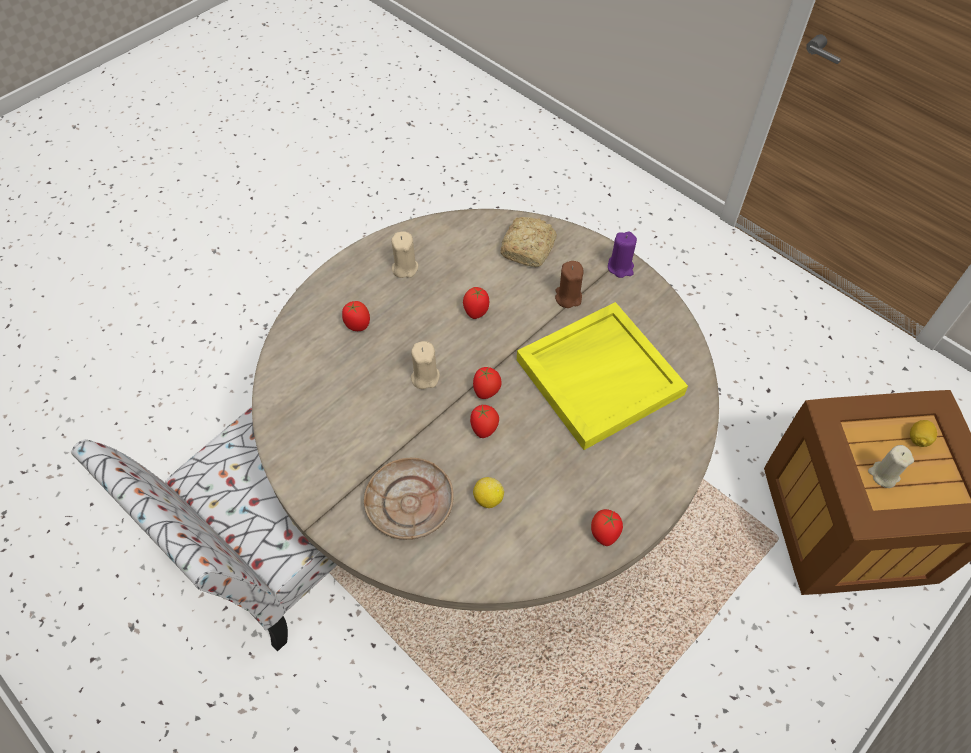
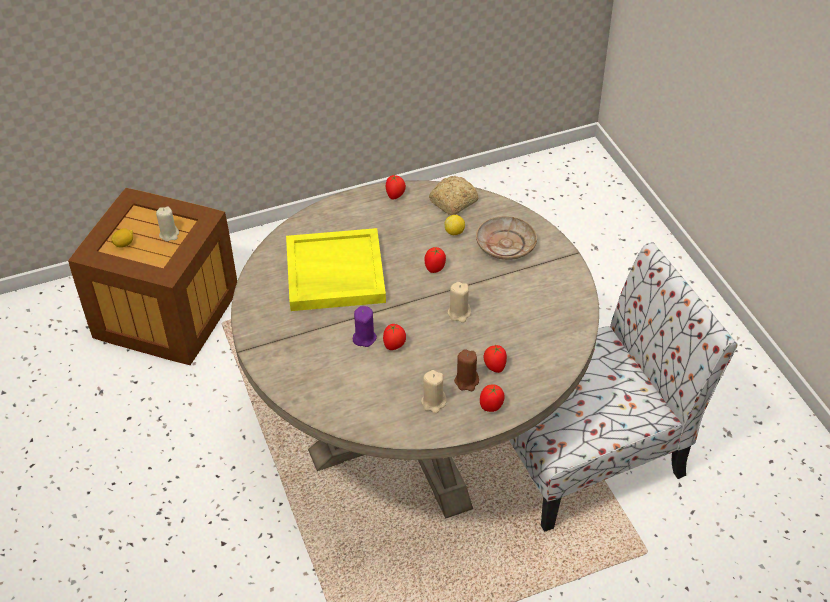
camera: 155 degrees left, 10 degrees down
(487, 392) = (420, 289): tomato -> tomato (491, 406)
(529, 248) = (318, 383): bread -> bread (452, 202)
(568, 297) = (316, 333): brown candle -> brown candle (466, 381)
(620, 267) = (257, 341): purple candle -> purple candle (364, 338)

